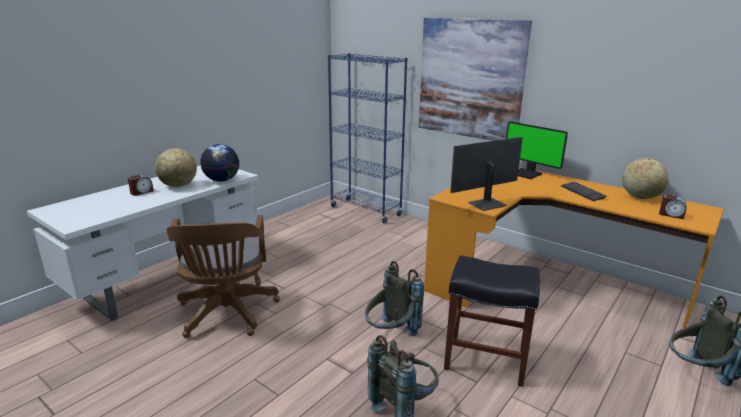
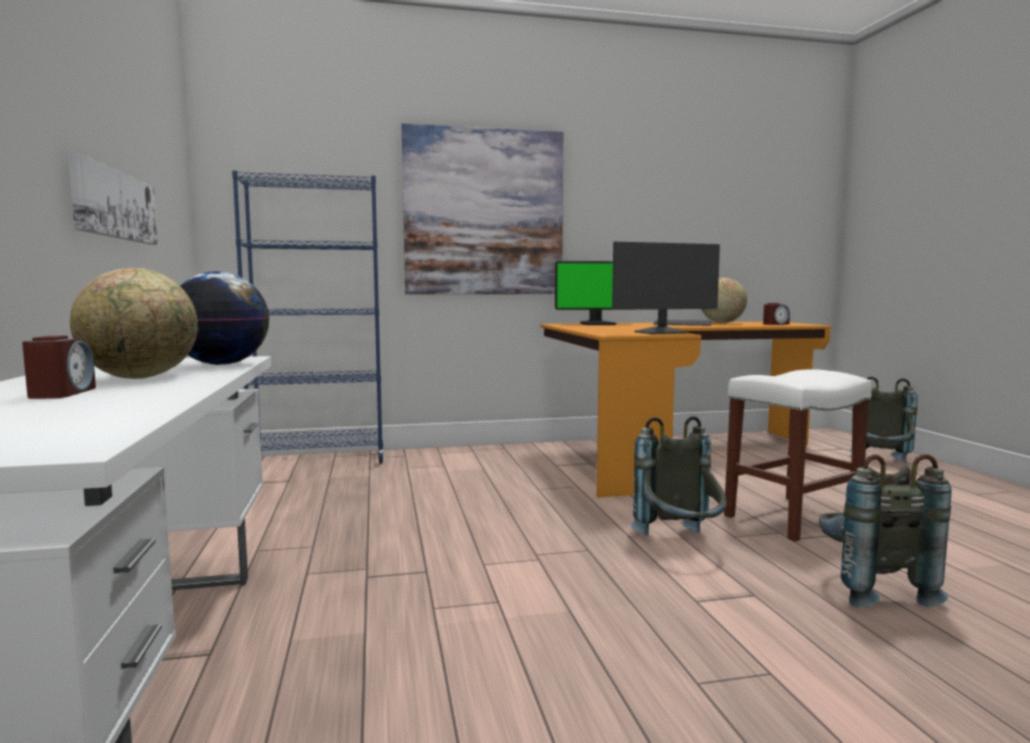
camera: 50 degrees left, 15 degrees down
(226, 315) = (423, 649): brown office chair -> none
(242, 92) = (114, 205): none -> picture
(484, 359) = (791, 518): black stool -> white stool
(486, 204) = (661, 332): monitor -> monitor turned 120 degrees counterclockwise

